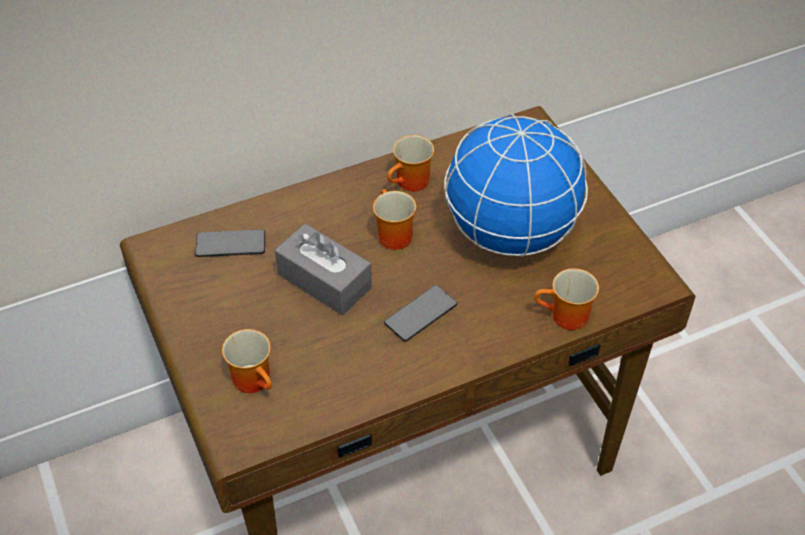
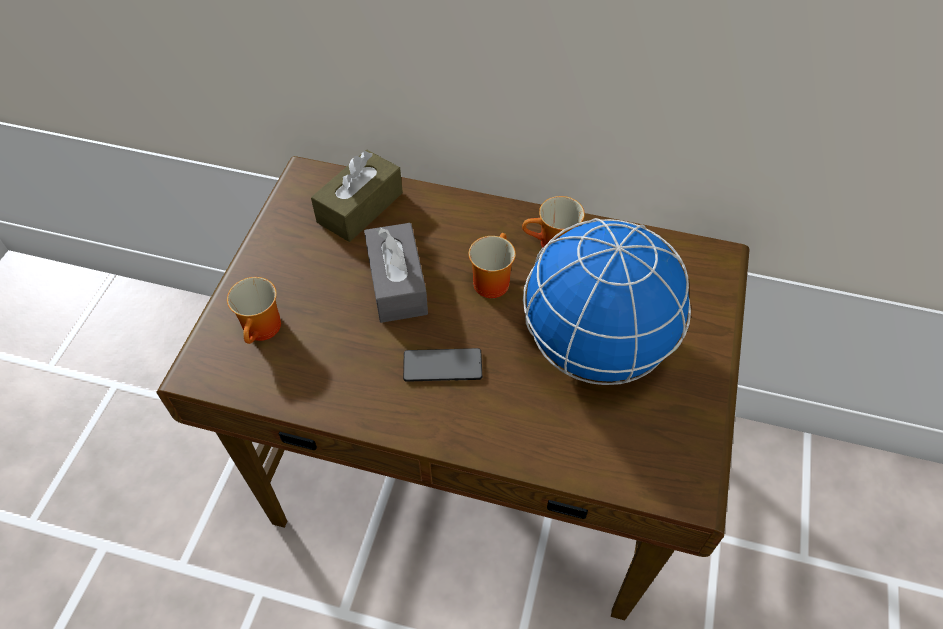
camera: 40 degrees right, 5 degrees up
(230, 244) = (360, 207): phone -> brown tissue box
(565, 318) = (565, 462): mug -> none

